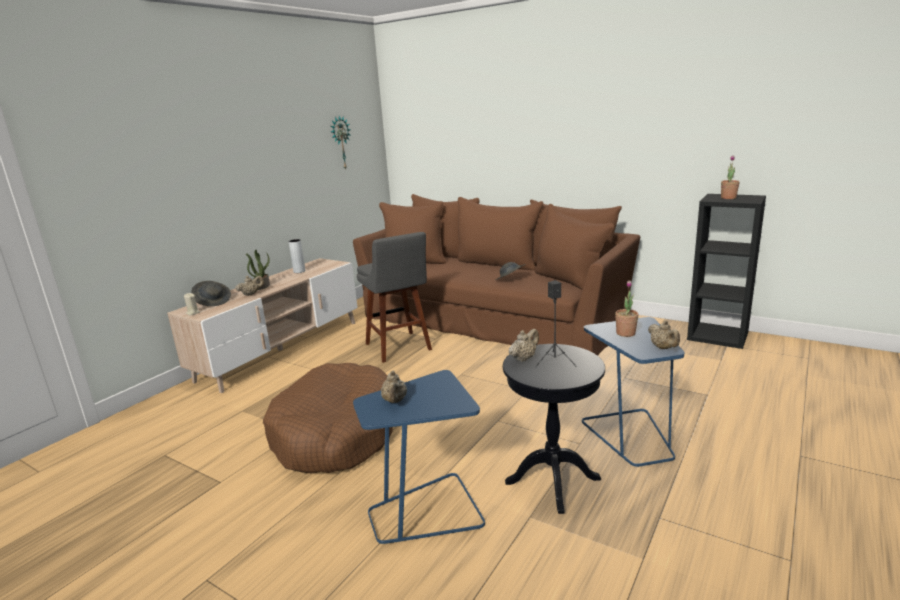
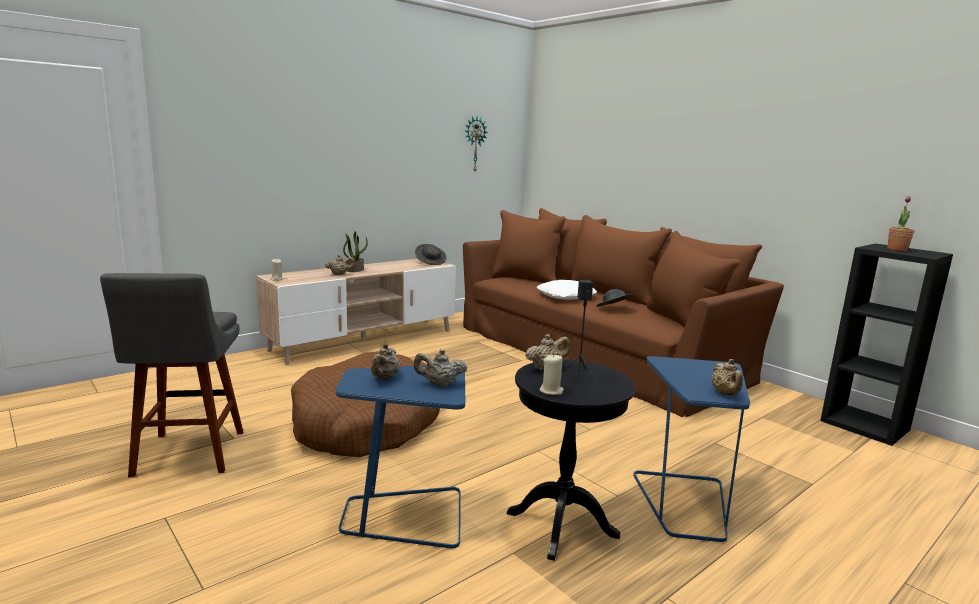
camera: 15 degrees right, 5 degrees down
(213, 301) = (302, 274): grey hat -> grey hat (430, 262)
(299, 271) = (399, 264): grey vase -> none
(399, 348) = (478, 361): grey stool -> grey stool (187, 456)
(446, 395) = (440, 384): none -> beige teapot
(463, 274) = (566, 296): none -> white pillow
(545, 380) = (551, 391): none -> beige candle
(625, 333) = (691, 372): potted plant -> none

